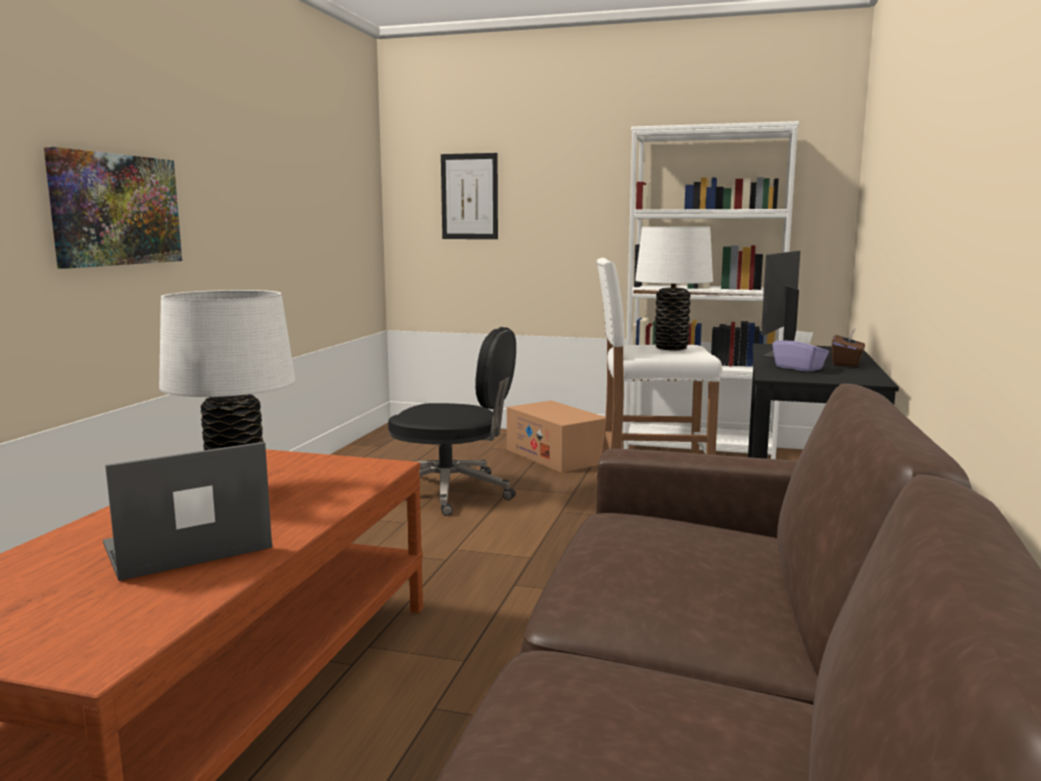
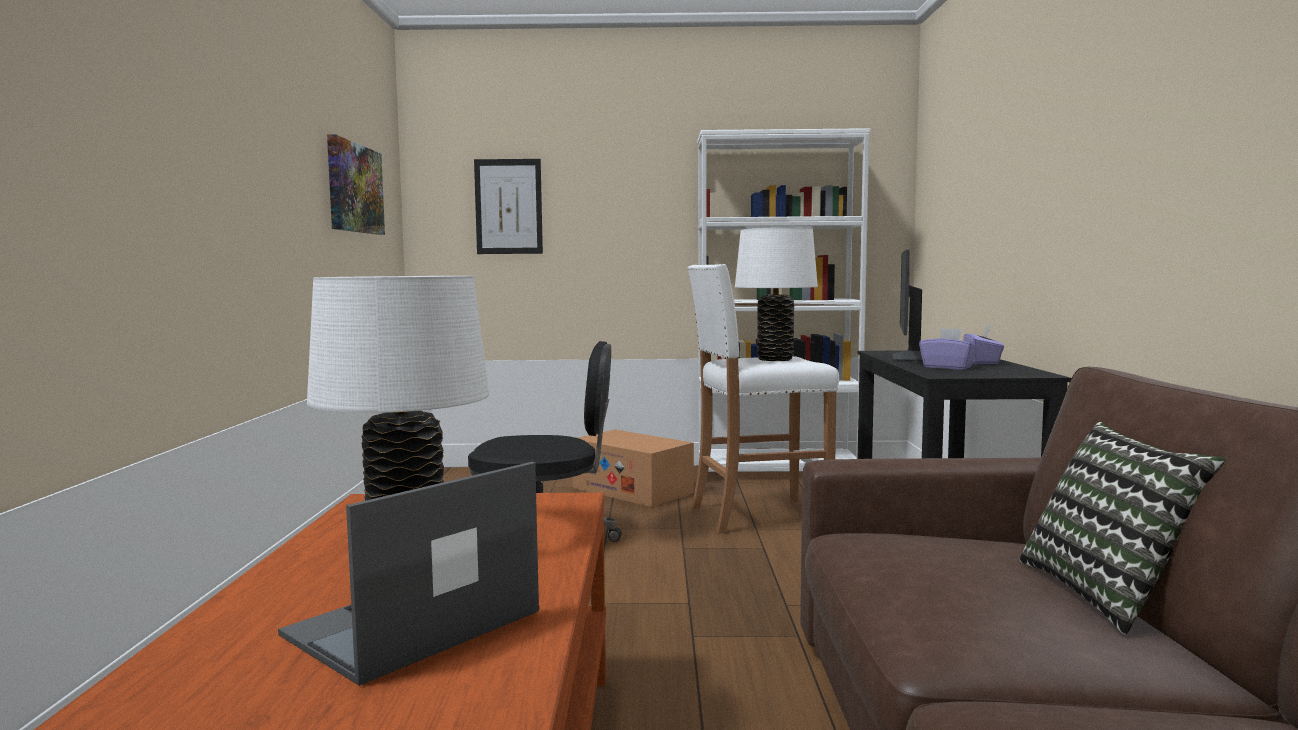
camera: 15 degrees left, 5 degrees down
(116, 210) = (151, 188): picture -> picture (354, 188)
(784, 588) = (1108, 593): none -> pillow
(846, 363) = (982, 362): brown tissue box -> purple tissue box

